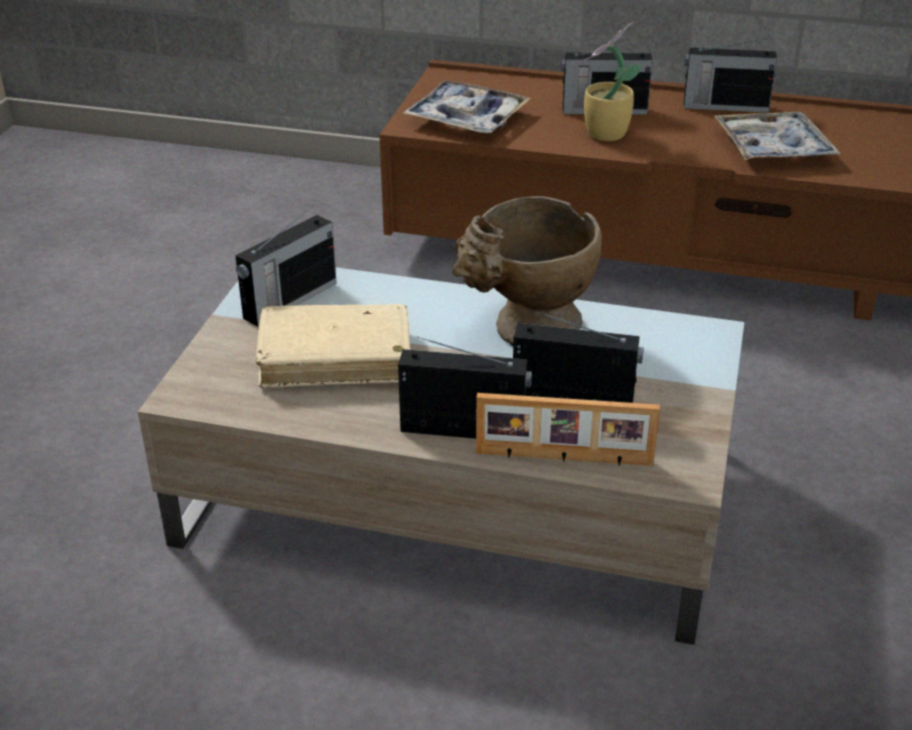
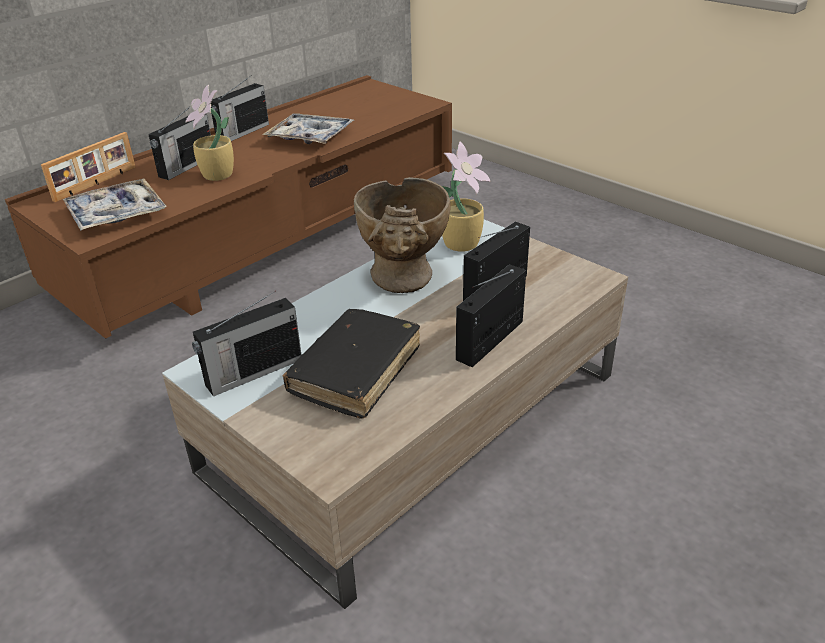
camera: 60 degrees left, 0 degrees up
(288, 301) = (252, 373): radio -> radio turned 75 degrees clockwise
(335, 358) = (356, 371): beige book -> black book
(564, 459) = (550, 312): picture frame -> picture frame (96, 184)
(658, 346) = (463, 243): none -> potted plant

